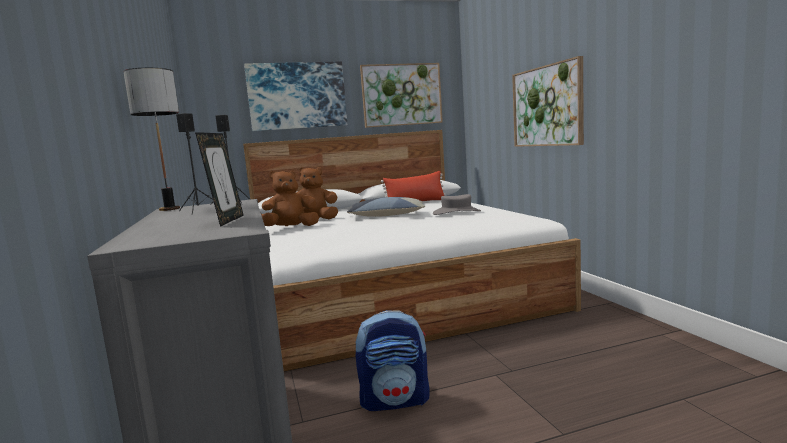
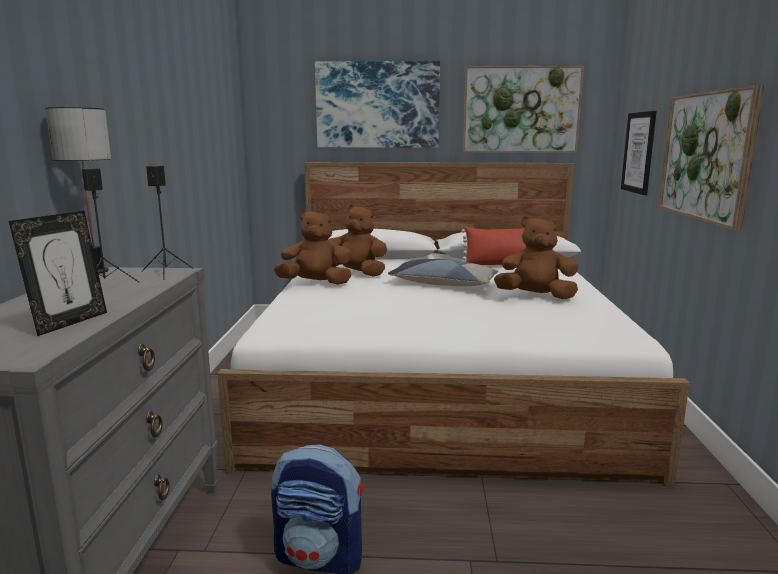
camera: 20 degrees right, 5 degrees up
(456, 212) = (535, 296): grey hat -> brown plush toy
(489, 116) = (639, 152): none -> picture

